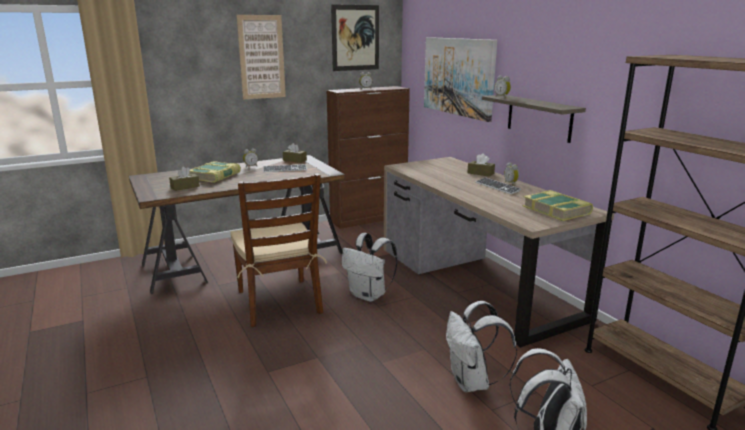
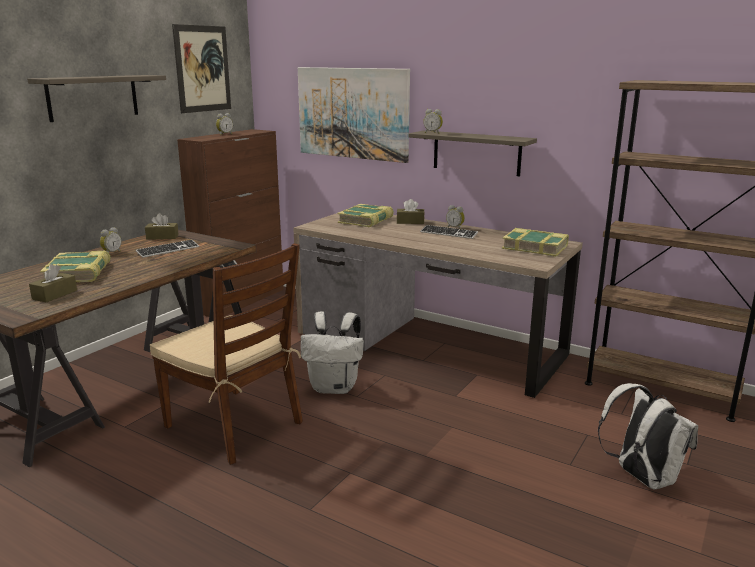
camera: 30 degrees left, 0 degrees up
(261, 57) = (93, 97): picture -> shelf
(446, 167) = (366, 220): none -> book
(472, 382) = (528, 445): white backpack -> none

